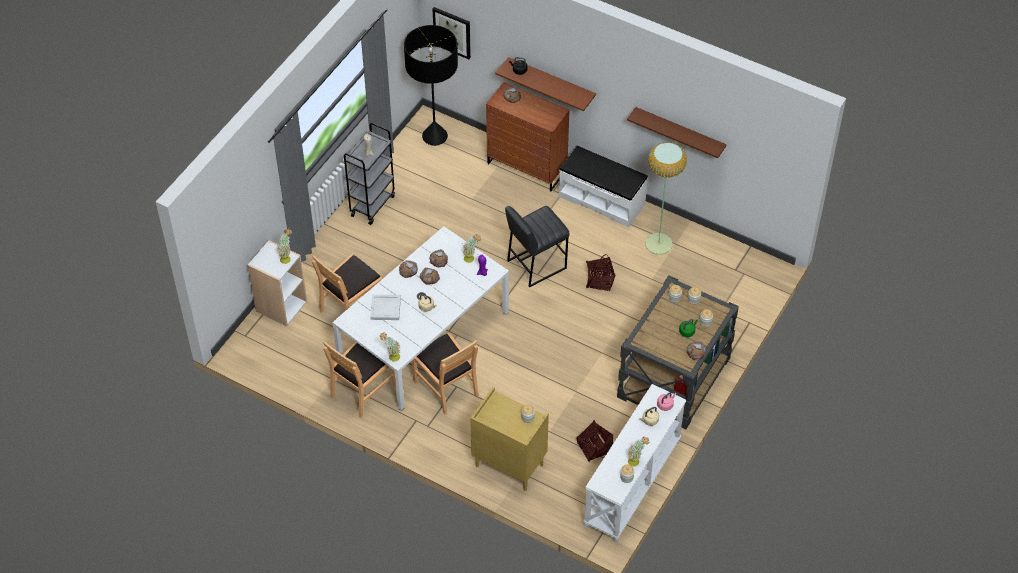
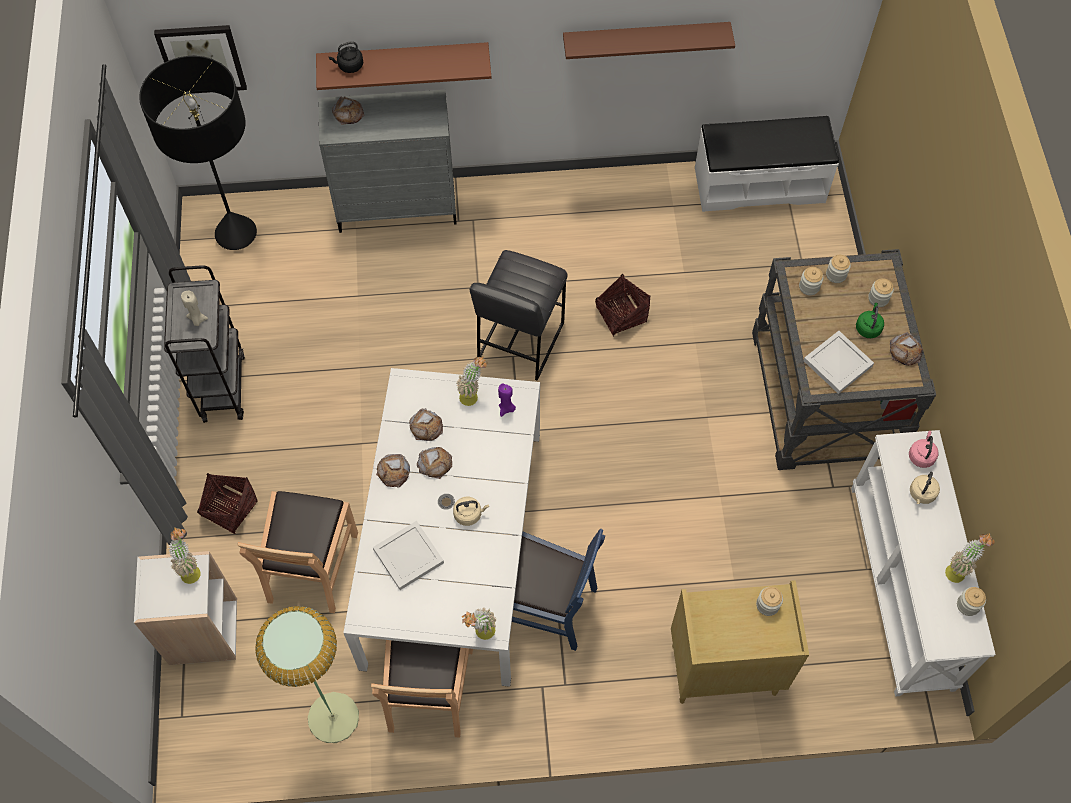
camera: 35 degrees left, 10 degrees up
(446, 387) = (544, 605): brown chair -> blue chair
(527, 166) = (397, 206): brown dresser -> grey dresser
(594, 447) = (810, 565): basket -> basket (229, 508)
(602, 200) = (532, 198): white bench -> white bench (759, 184)
(656, 338) = (837, 364): none -> white tray
(658, 243) = (652, 218): floor lamp -> floor lamp (333, 717)

